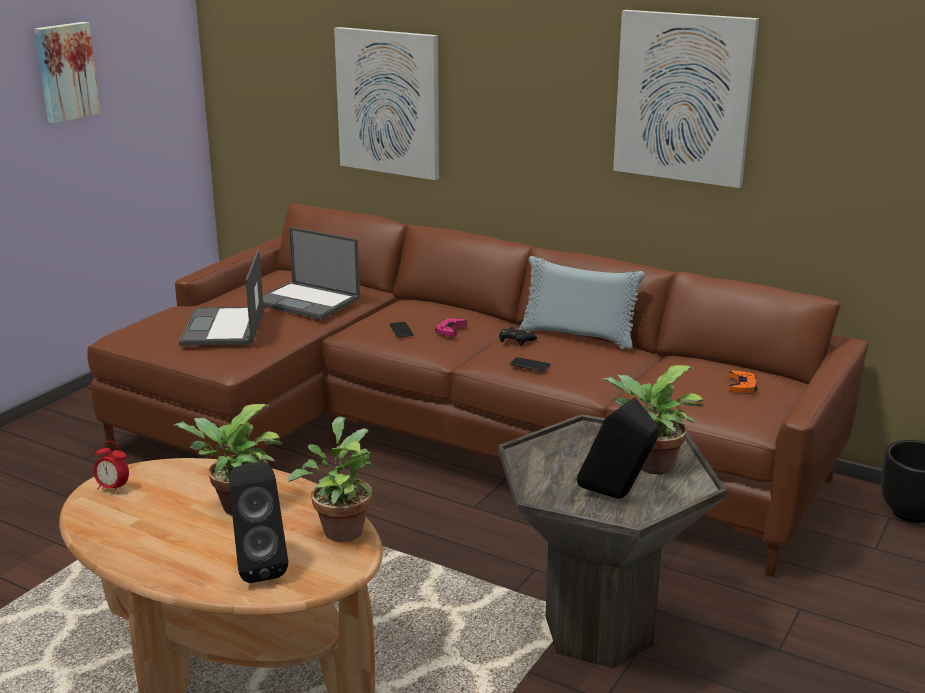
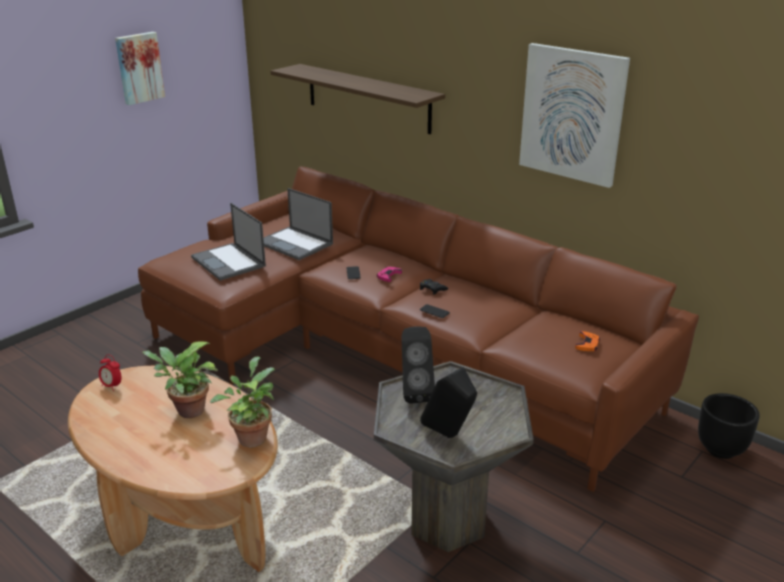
camera: 10 degrees right, 5 degrees up
(223, 328) = (229, 262): laptop -> laptop turned 45 degrees counterclockwise
(258, 566) = (185, 461): black speaker -> black speaker (414, 393)
(389, 102) = (367, 98): picture -> shelf
(578, 336) = (481, 289): blue pillow -> none
(650, 466) = (485, 411): potted plant -> none

